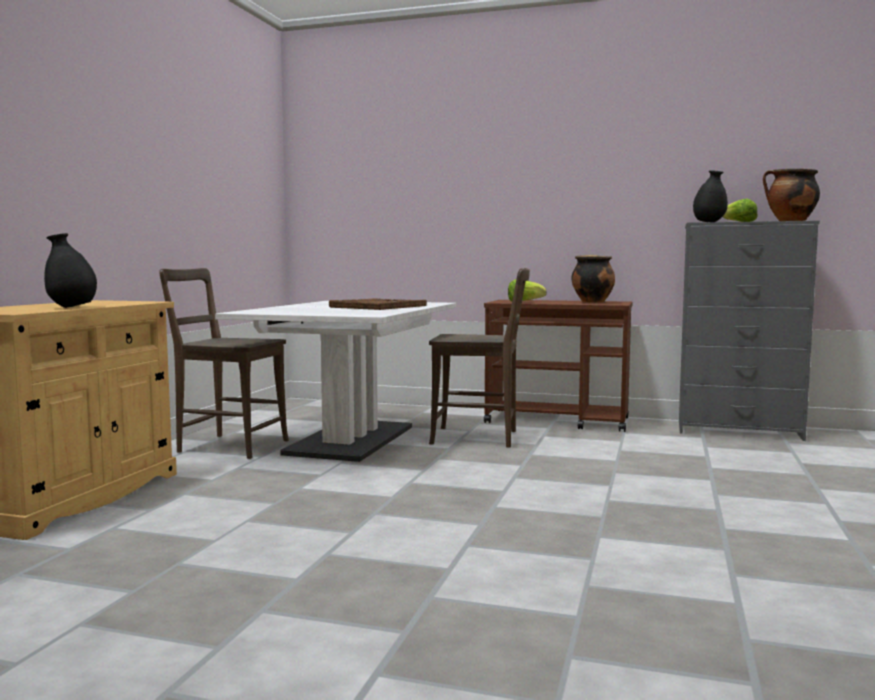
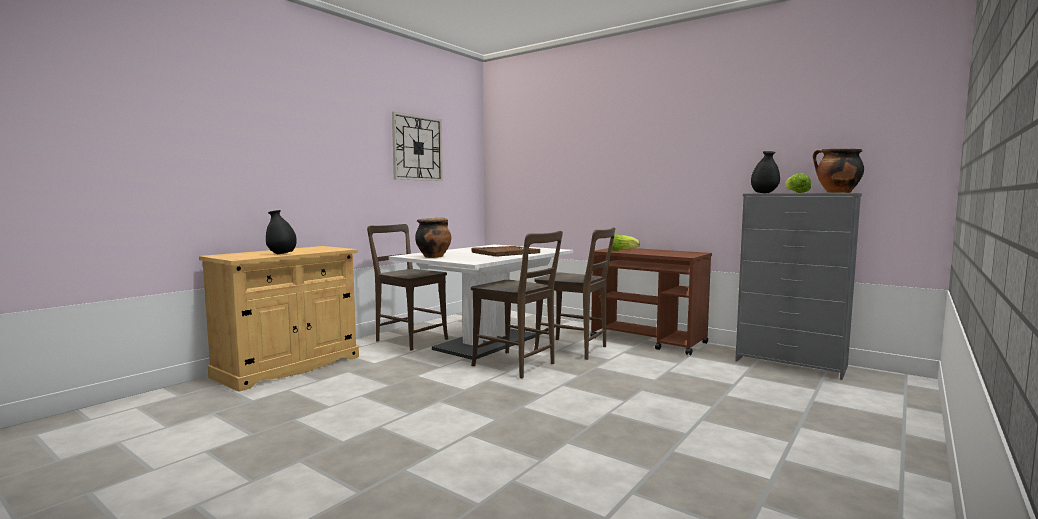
camera: 20 degrees right, 0 degrees up
(208, 152) = (417, 148): none -> wall clock
(428, 462) = (517, 365): none -> brown chair
(592, 302) = (675, 252): cooking pot -> cooking pot (433, 256)

